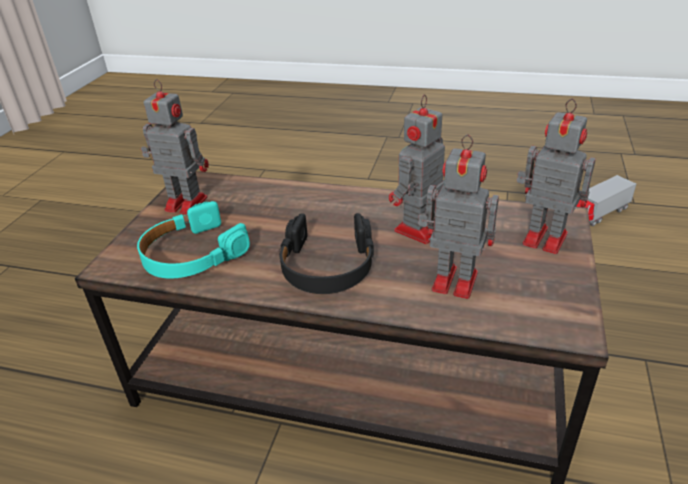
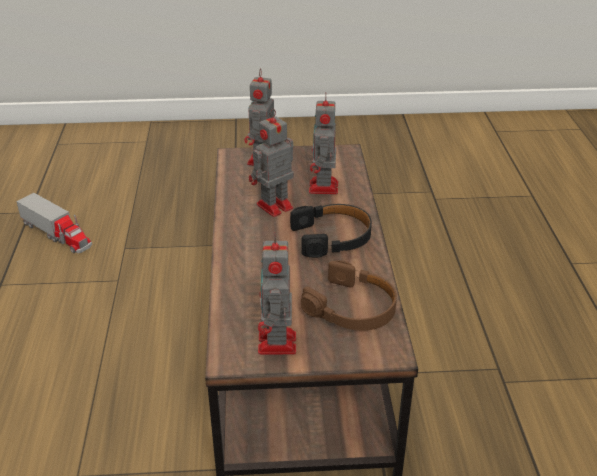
camera: 110 degrees left, 0 degrees up
(192, 254) = (352, 308): turquoise headphones -> brown headphones
(417, 231) = (273, 207): toy robot -> toy robot turned 120 degrees clockwise

